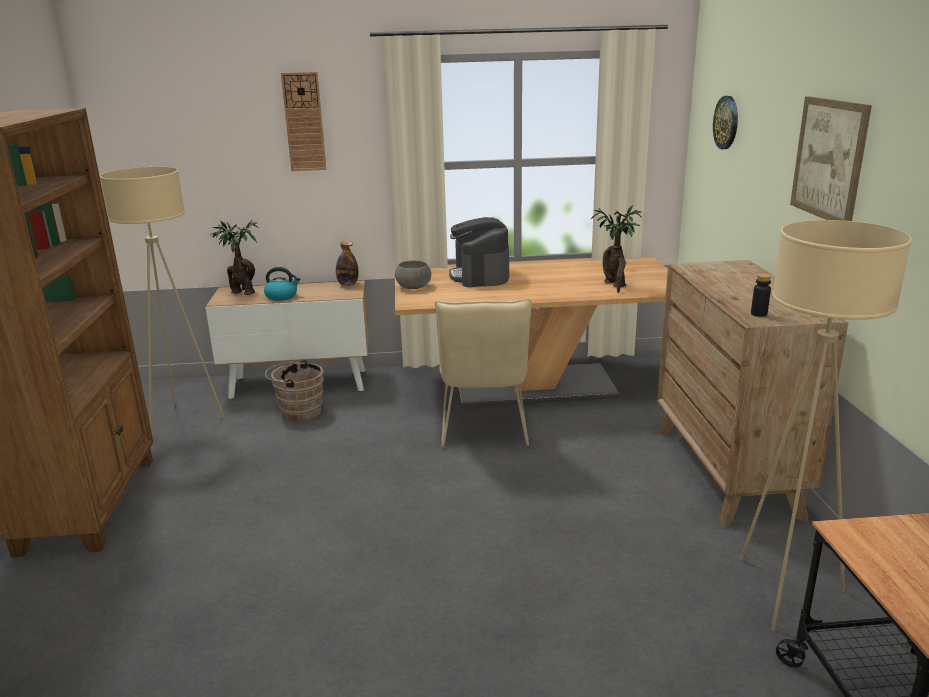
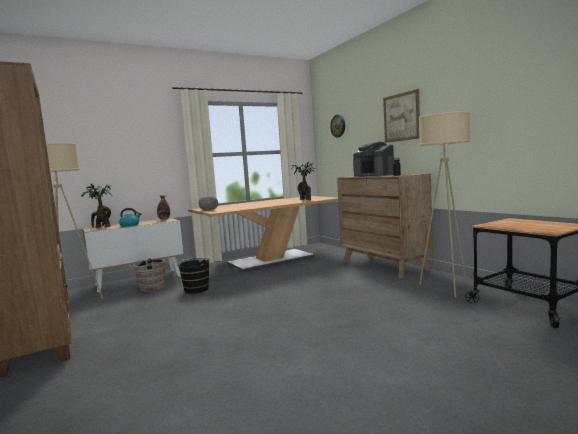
camera: 25 degrees left, 15 degrees down
(304, 122) = (135, 132): wall clock -> none
(358, 436) = (196, 289): none -> black bucket
(480, 276) = (238, 205): coffee machine -> coffee machine (374, 175)
(484, 429) = (262, 275): beige chair -> none

